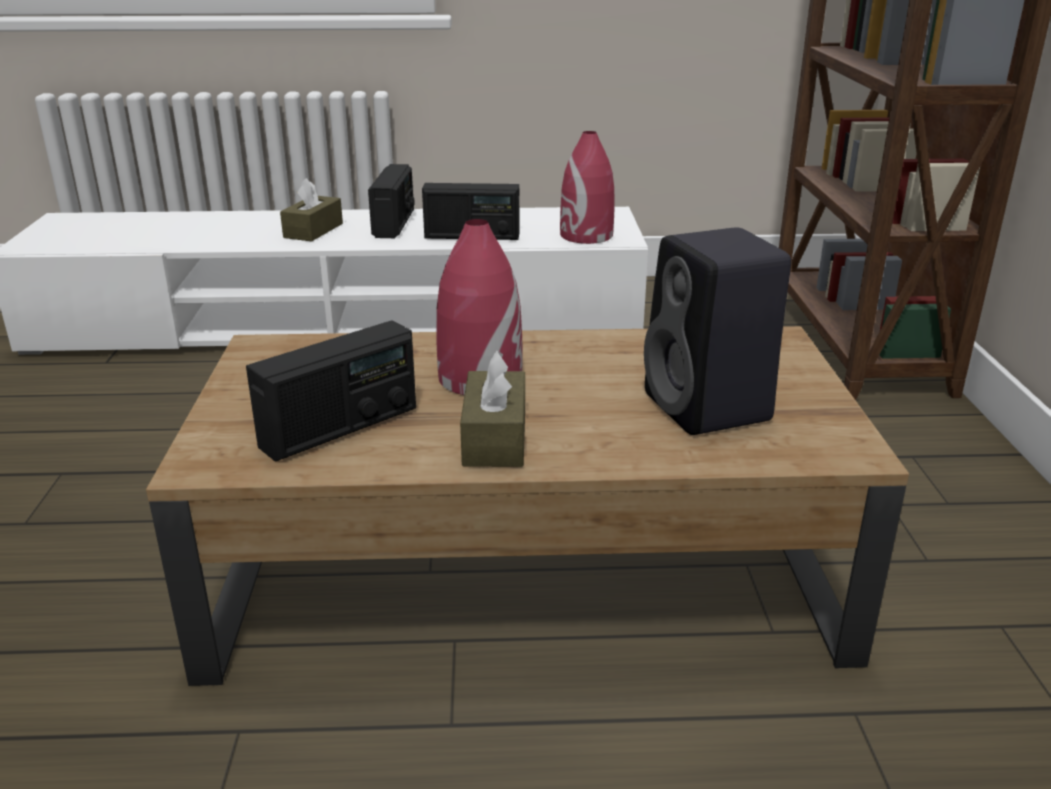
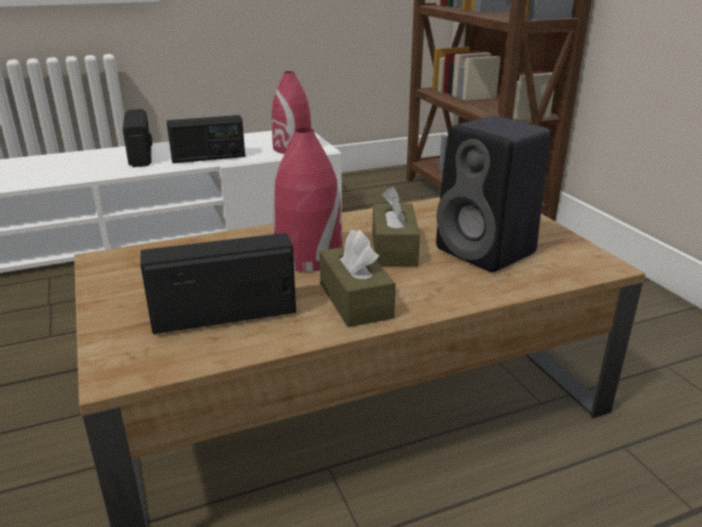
camera: 20 degrees left, 0 degrees up
(313, 230) = (76, 167): brown tissue box -> brown tissue box (394, 249)
(340, 427) = (224, 315): radio -> radio turned 135 degrees counterclockwise

